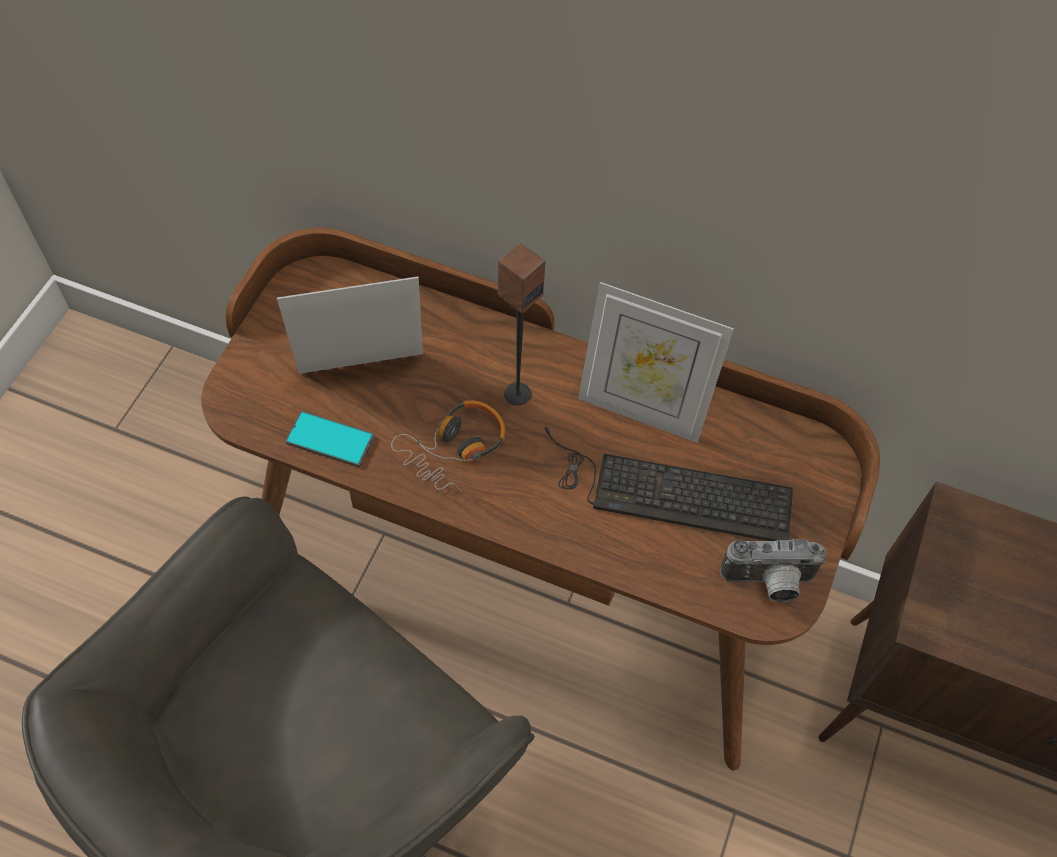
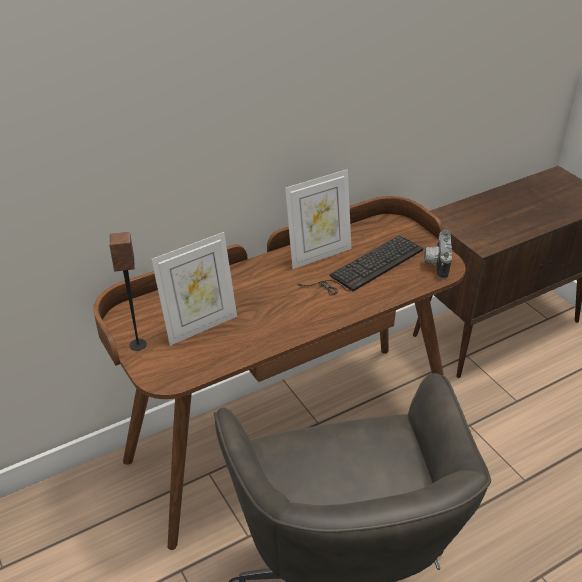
camera: 50 degrees left, 20 degrees down
(330, 439) = (225, 354): phone -> none
(362, 373) = (200, 326): picture frame -> picture frame turned 150 degrees counterclockwise
(455, 449) = (277, 317): headphones -> none
(517, 393) = (269, 284): speaker -> speaker (137, 345)
(768, 583) = (435, 264): camera -> camera turned 150 degrees clockwise

